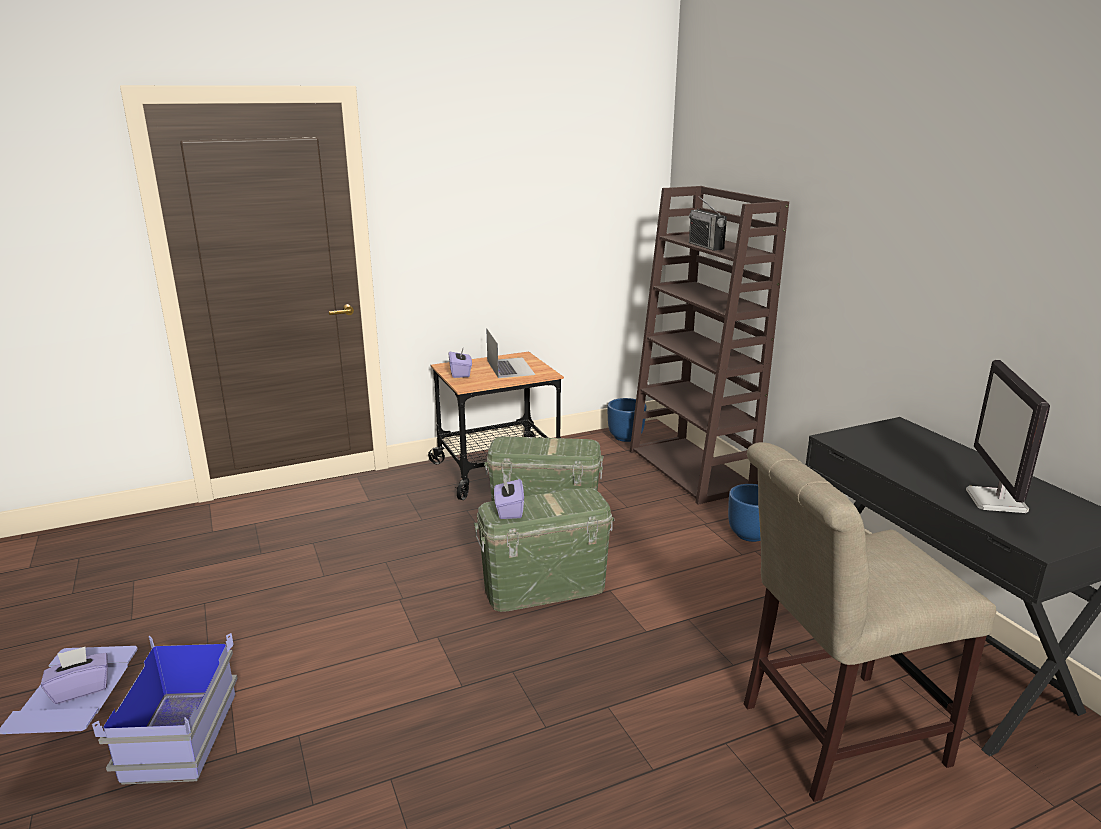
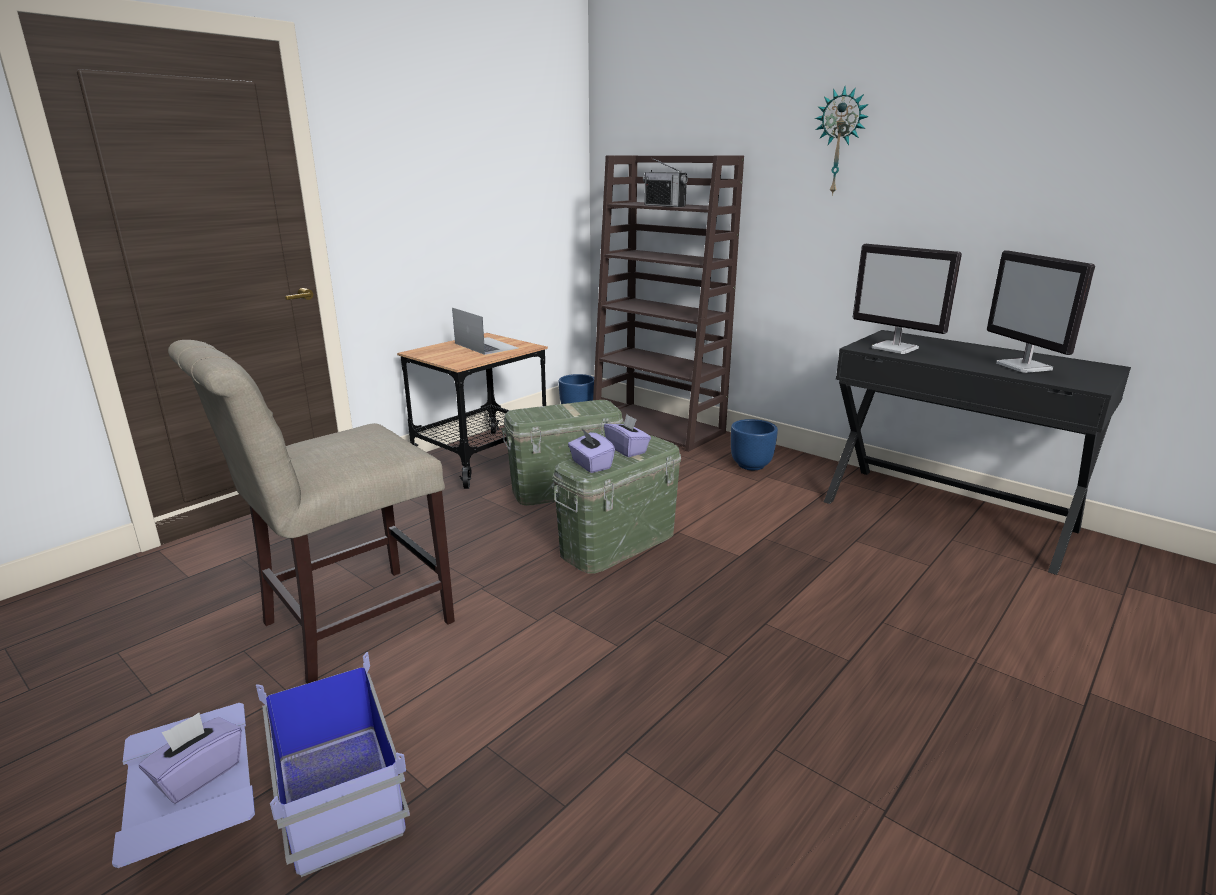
camera: 25 degrees left, 0 degrees up
(460, 373) = (440, 355): purple tissue box -> purple tissue box (627, 450)
(831, 734) = (948, 592): beige chair -> beige chair (347, 626)
(874, 447) = (895, 348): none -> monitor
(876, 201) = (840, 142): none -> wall clock

